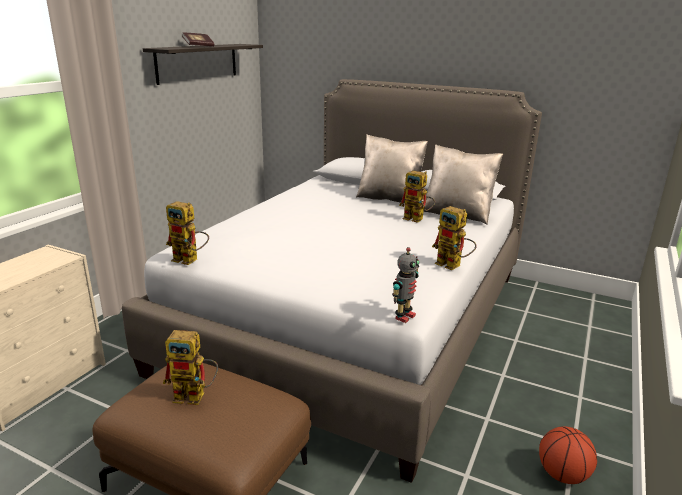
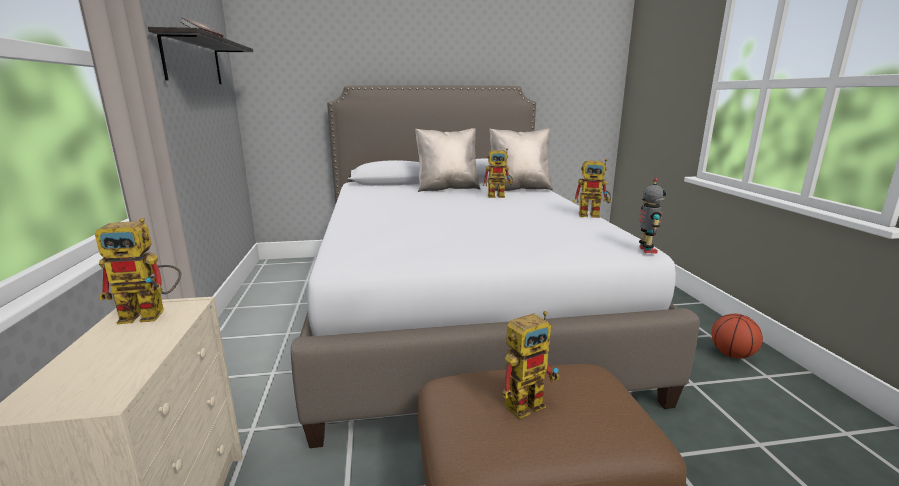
camera: 35 degrees left, 5 degrees down
(190, 260) = (377, 263): toy robot -> toy robot (153, 314)

